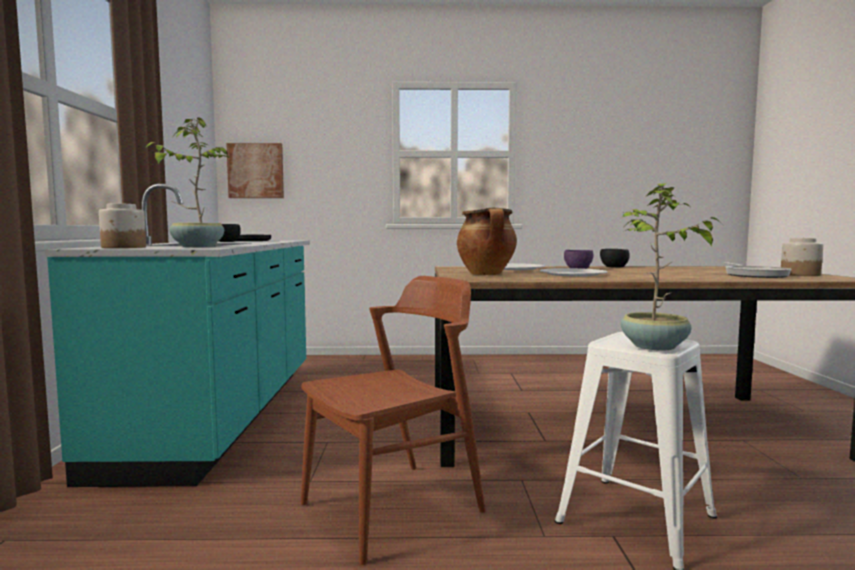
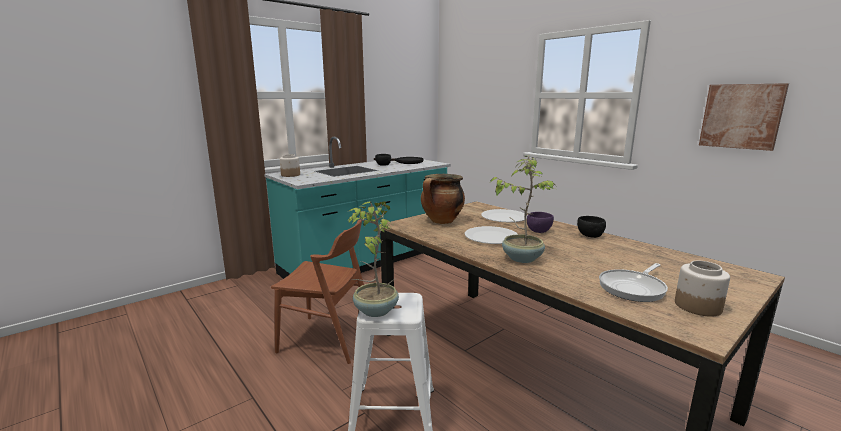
camera: 50 degrees right, 10 degrees up
(197, 246) = (313, 178): potted plant -> potted plant (521, 258)
(256, 171) = (455, 107): picture -> picture (741, 116)

